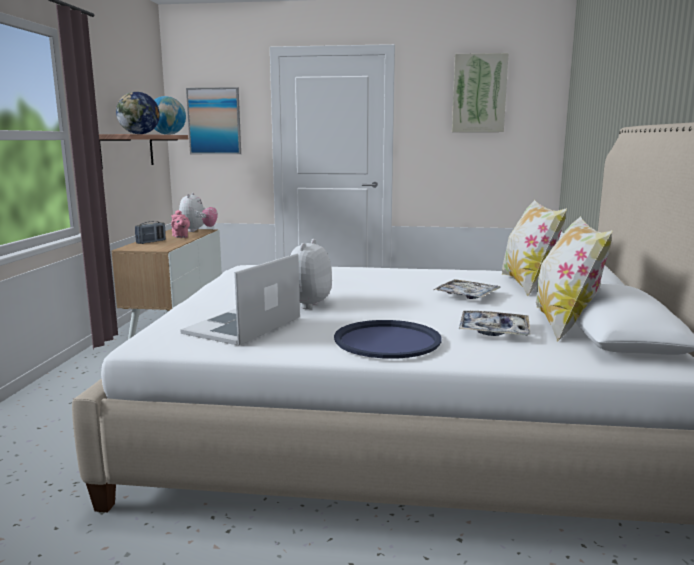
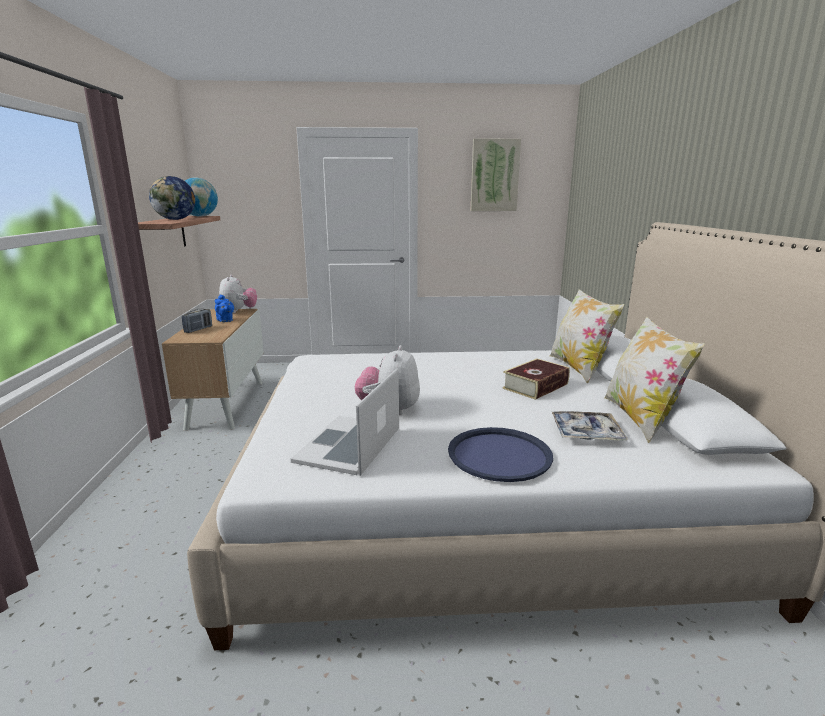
camera: 10 degrees left, 5 degrees up
(180, 237) = (225, 321): pink teapot -> blue teapot
(214, 121) = (243, 200): picture -> none
(467, 295) = (535, 386): tray -> book

